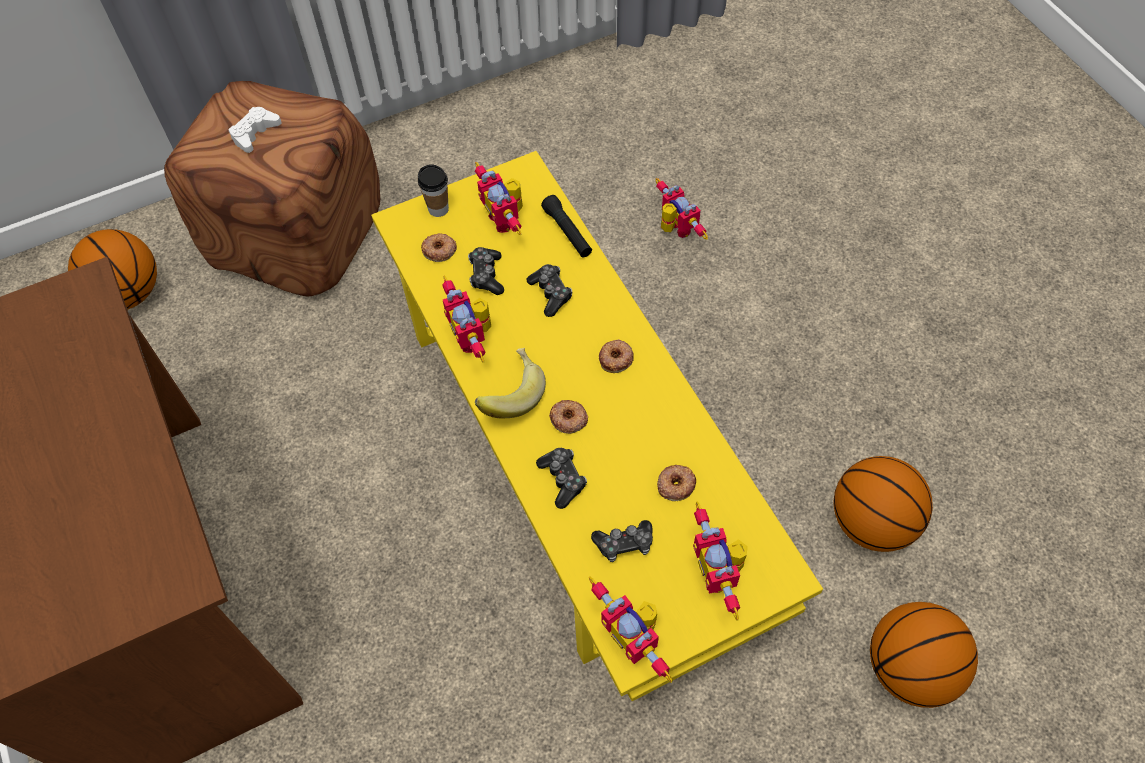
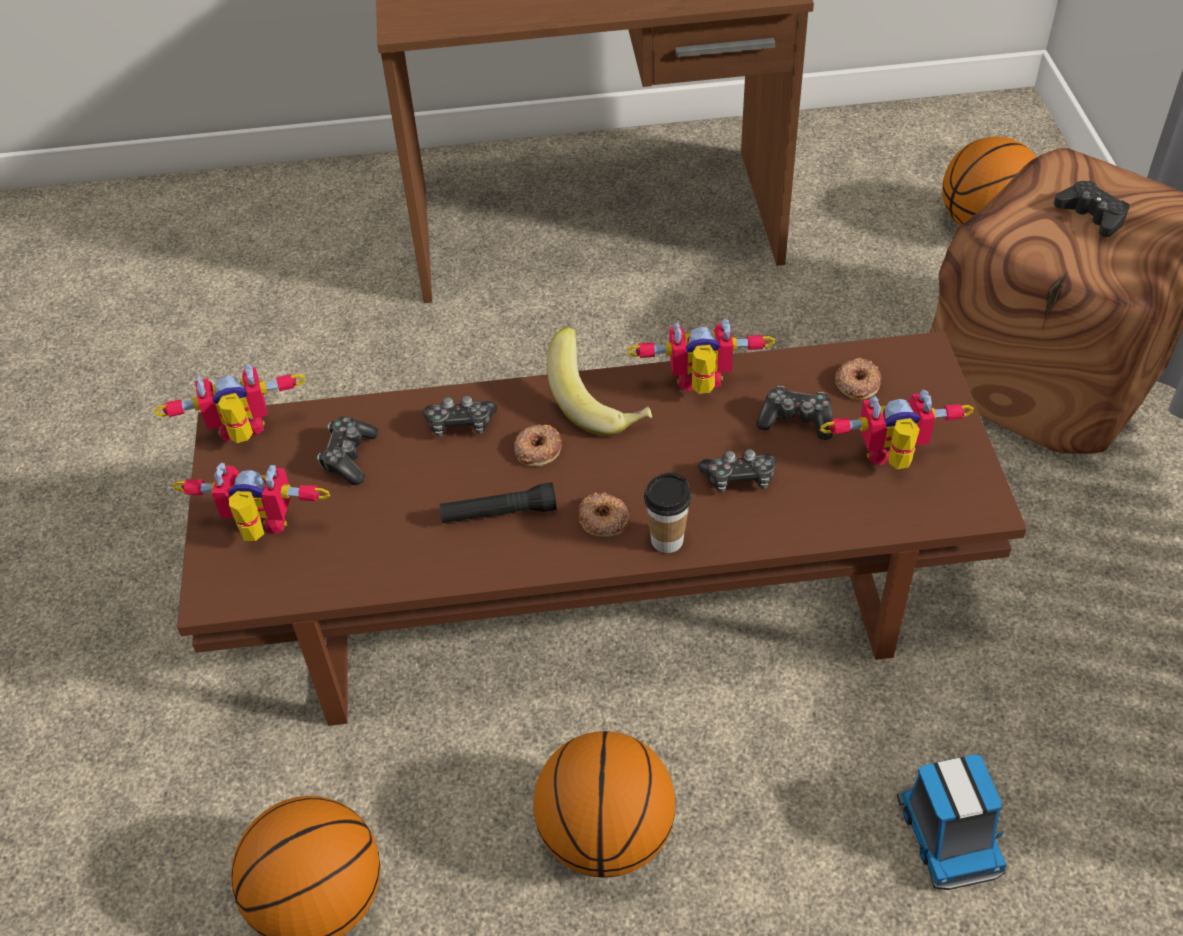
camera: 110 degrees right, 10 degrees down
(255, 133) = (1091, 215): white game controller -> black game controller
(438, 209) = (933, 395): cup -> cup (667, 540)
(567, 232) = (844, 523): black flashlight -> black flashlight (499, 513)
(576, 450) = (595, 586): yellow coffee table -> brown coffee table
(674, 230) = (948, 834): toy robot -> toy truck
(675, 484) = (393, 526): donut -> none
(911, 669) = (115, 852): basketball -> basketball (605, 836)

